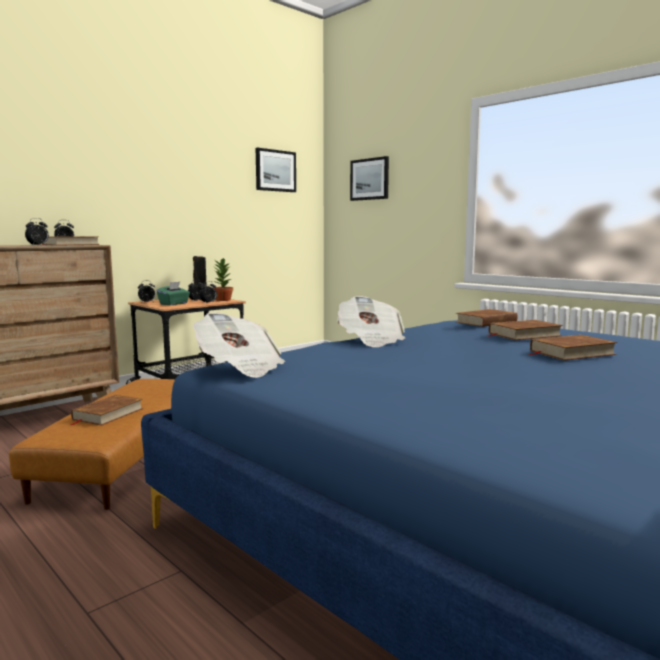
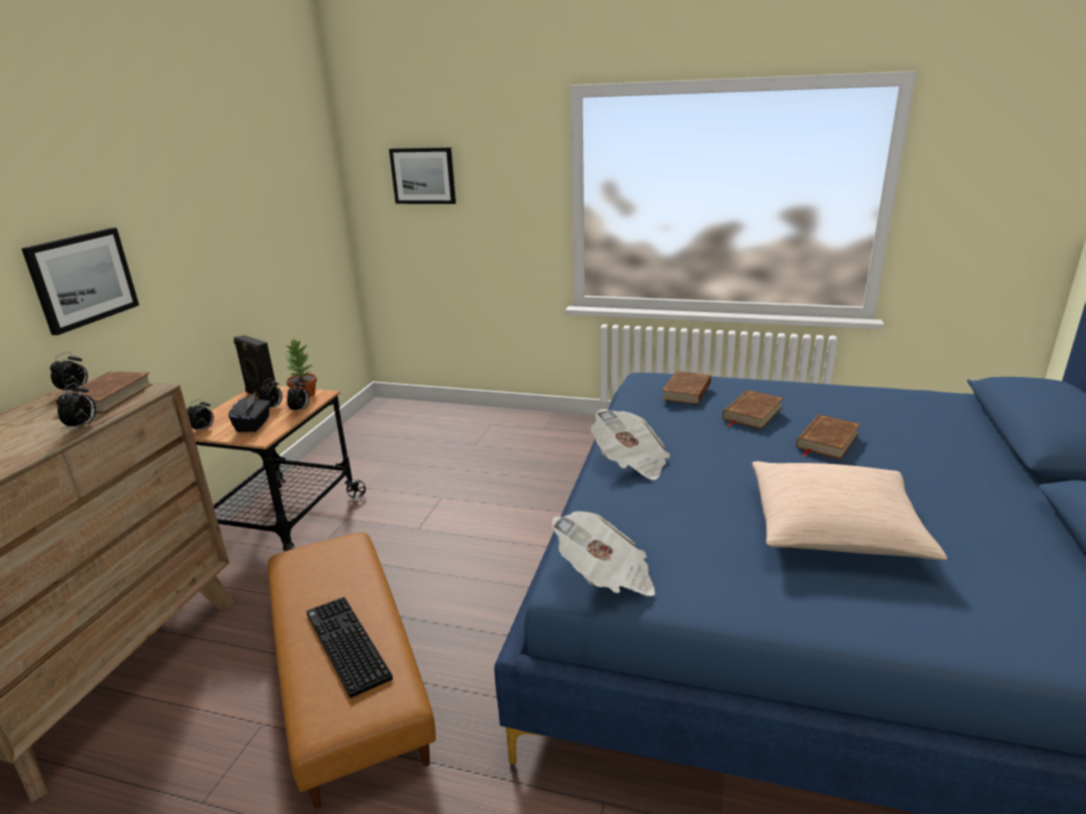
camera: 30 degrees left, 15 degrees up
(108, 414) = (344, 645): brown book -> keyboard
(174, 304) = (254, 425): green tissue box -> black tissue box
(275, 170) = (291, 175): picture -> picture (82, 279)
(476, 383) = (834, 528): none -> beige pillow

